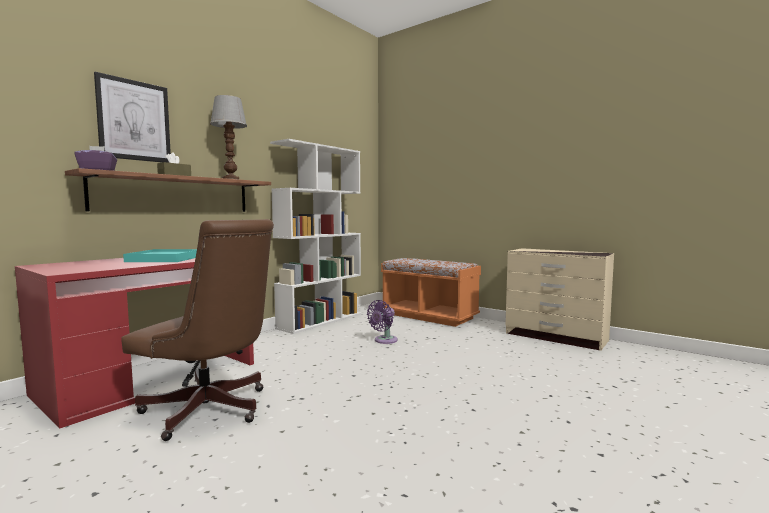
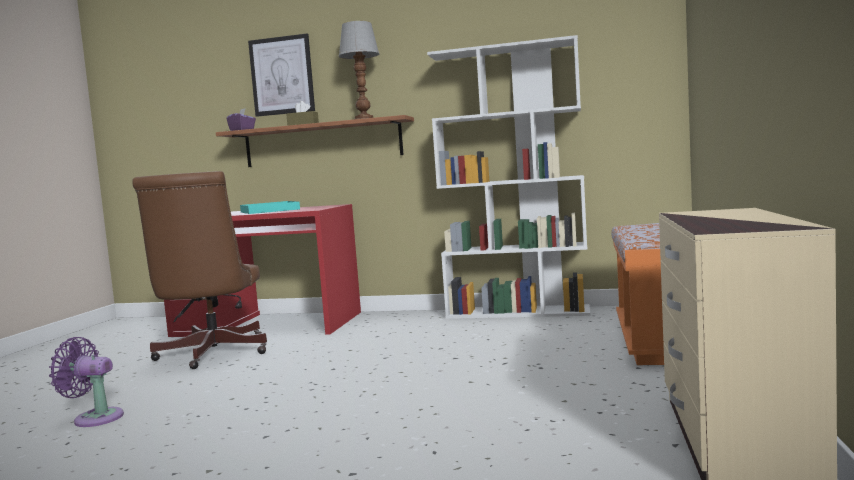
camera: 65 degrees right, 0 degrees up
(384, 340) = (481, 351): purple fan -> purple fan (94, 418)

